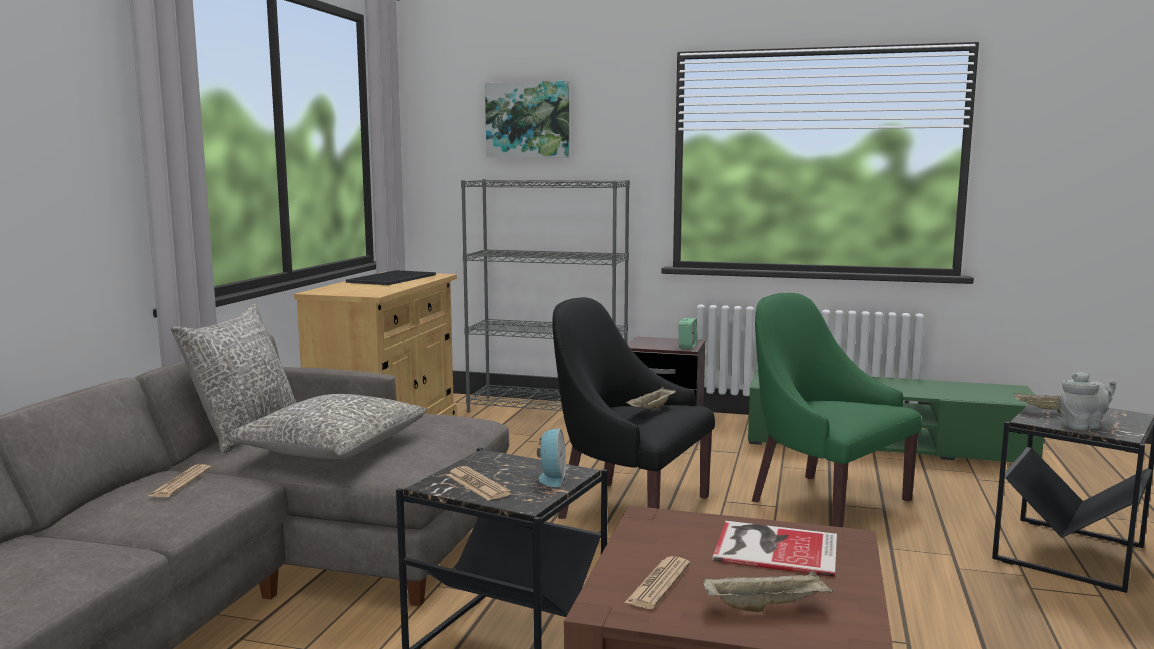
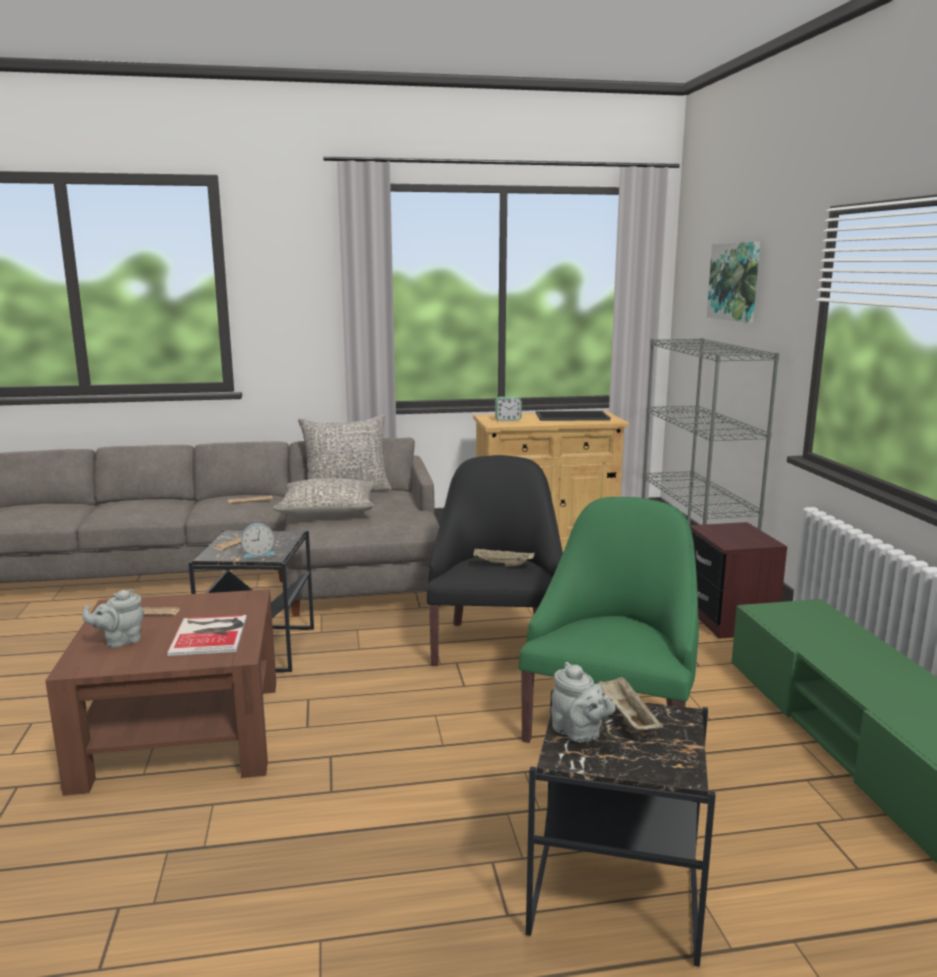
camera: 65 degrees right, 5 degrees up
(687, 346) = (739, 543): alarm clock -> alarm clock (508, 420)
(767, 606) = (120, 641): beige tray -> grey teapot

